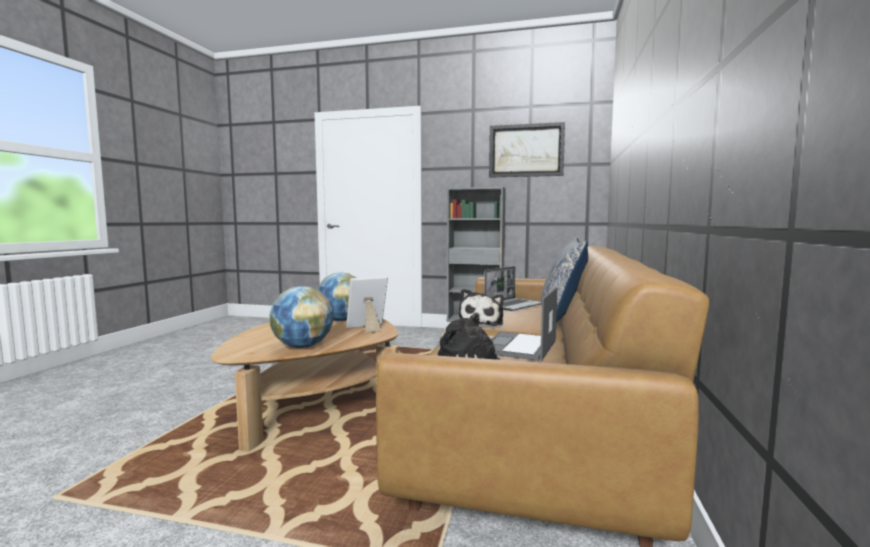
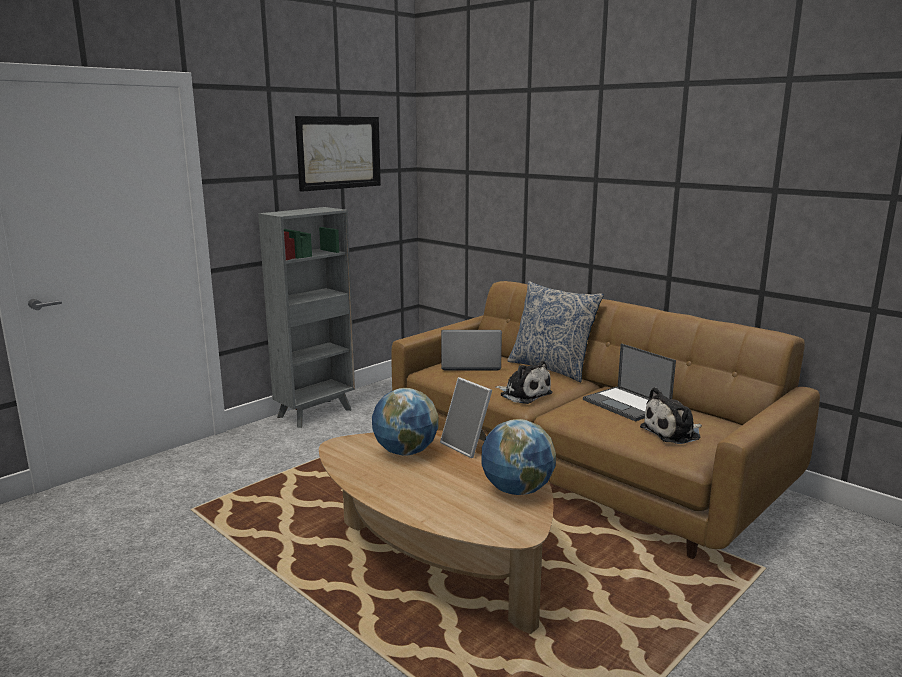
camera: 60 degrees left, 10 degrees up
(367, 328) = (468, 446): picture frame -> picture frame turned 45 degrees counterclockwise
(513, 305) = (469, 364): laptop -> laptop turned 75 degrees counterclockwise

